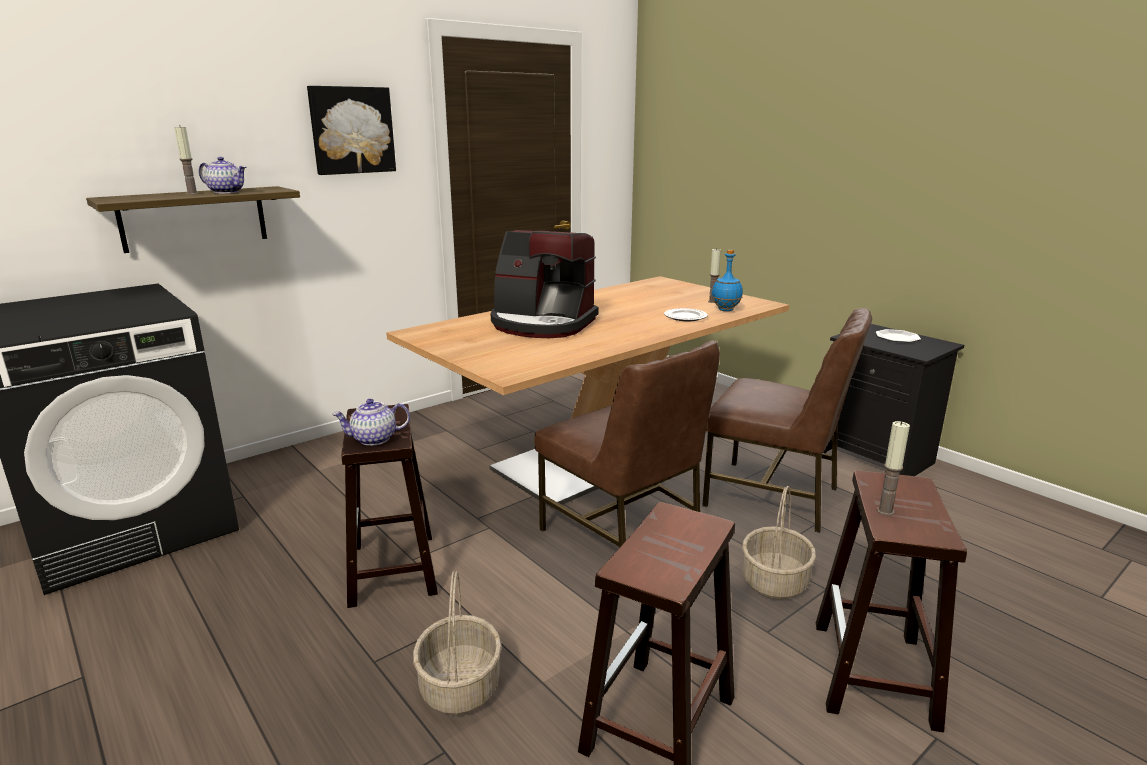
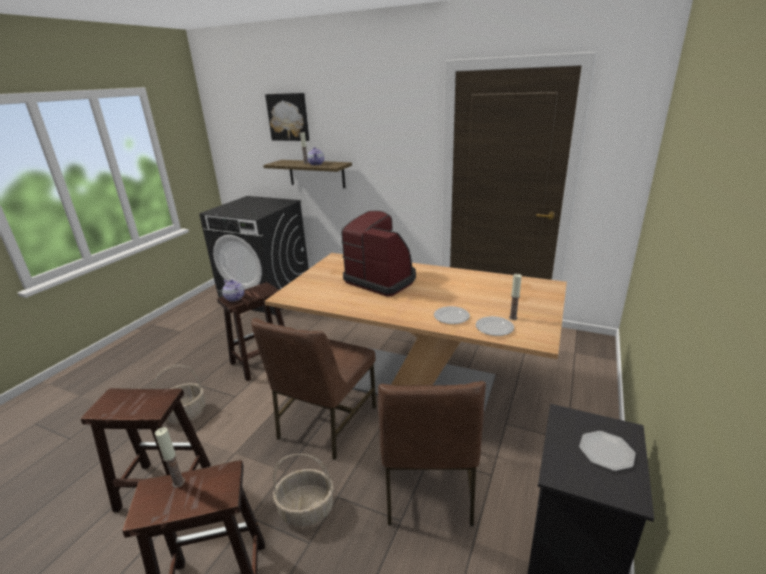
camera: 65 degrees right, 5 degrees up
(351, 130) = (391, 134): picture -> picture (288, 117)
(542, 324) = (382, 279): coffee machine -> coffee machine turned 135 degrees clockwise
(725, 310) = (494, 328): blue bottle -> plate

